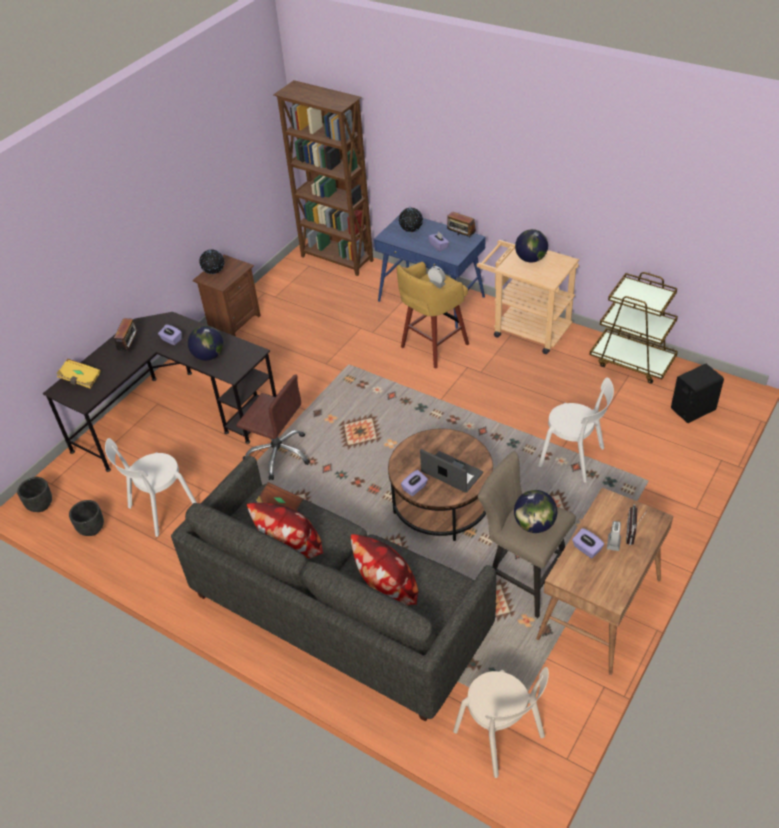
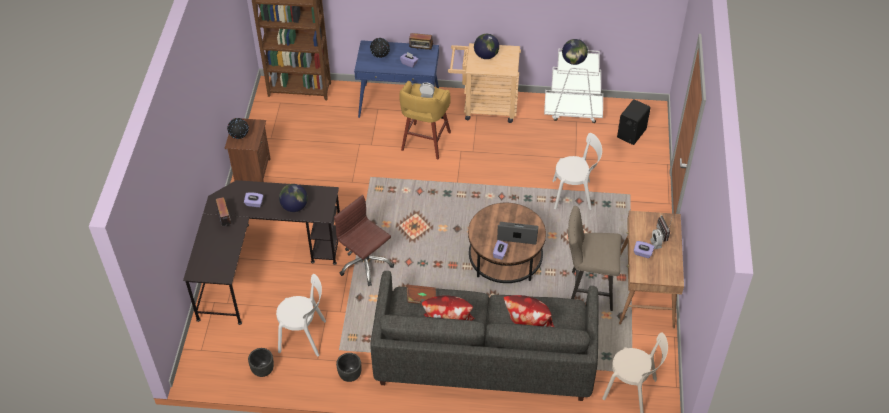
camera: 30 degrees left, 5 degrees up
(40, 506) = (207, 369): black planter -> black planter (350, 375)
(80, 379) = (205, 259): yellow book -> none
(160, 509) = (305, 336): white chair -> white chair turned 105 degrees counterclockwise
(279, 454) = (365, 264): brown office chair -> brown office chair turned 135 degrees counterclockwise
(534, 525) = (602, 249): globe -> globe (573, 61)
(632, 361) = (573, 110): brown cart -> white cart

